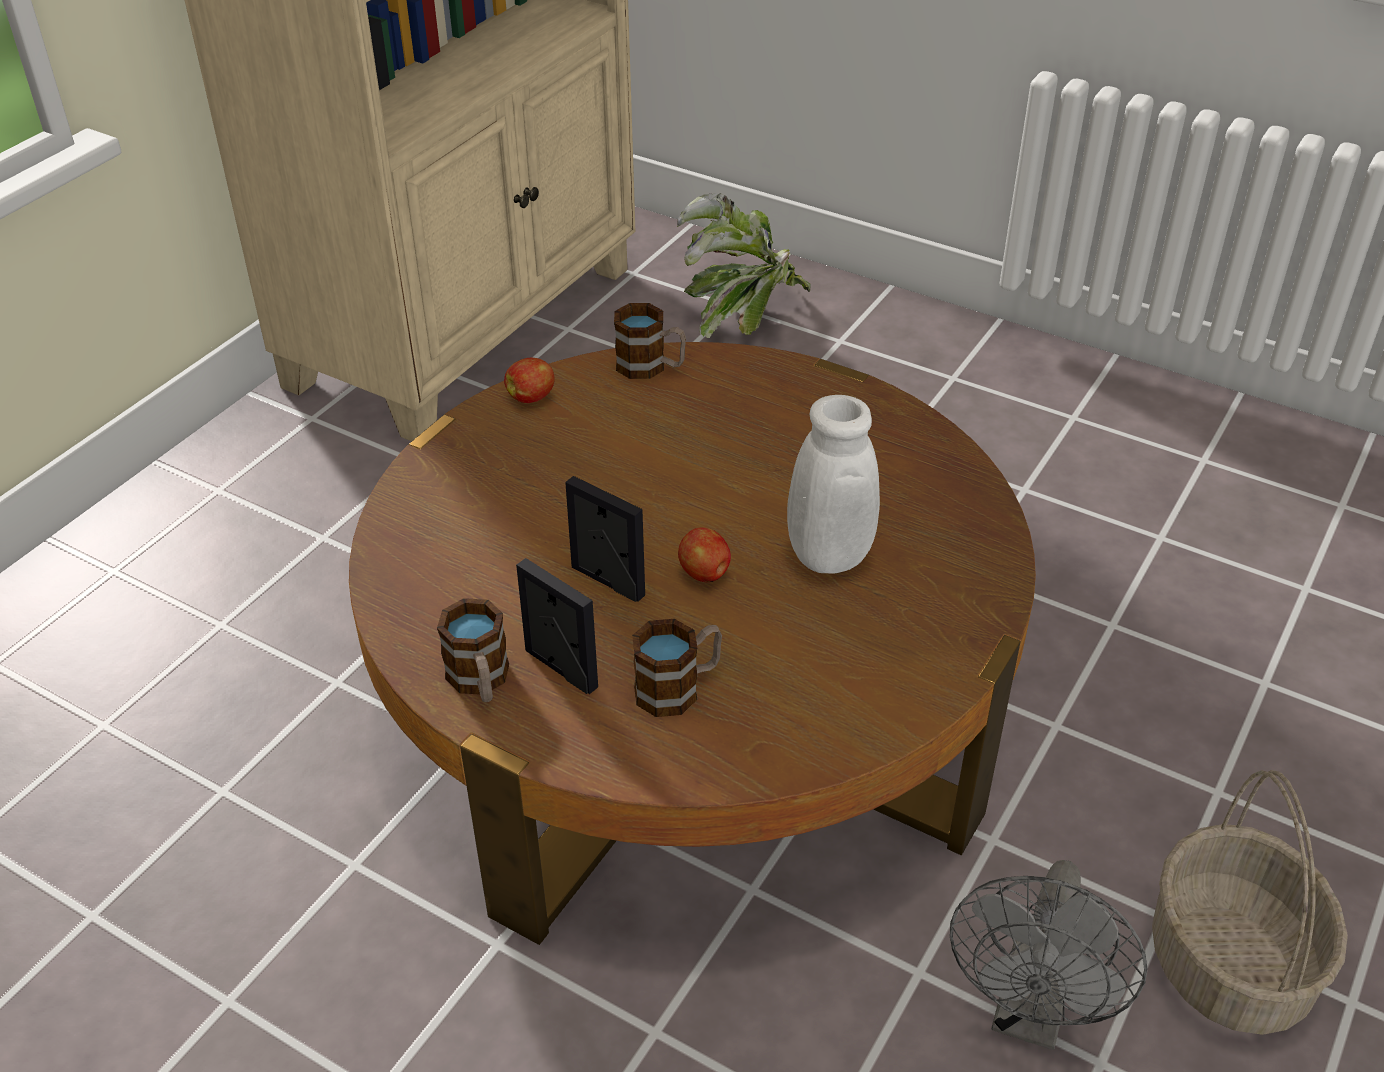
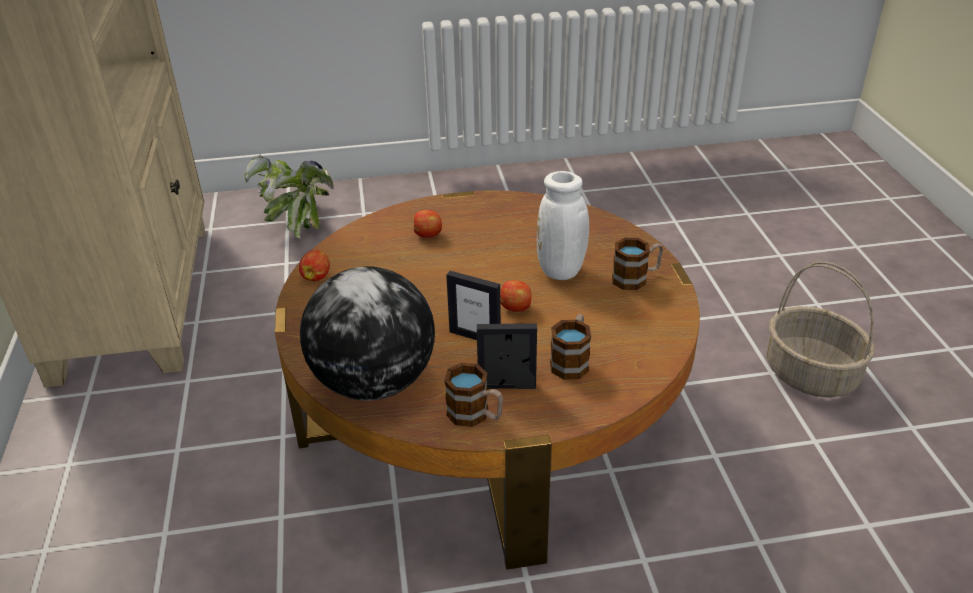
camera: 40 degrees left, 5 degrees down
(428, 570) = (374, 383): none -> globe
(607, 581) = (475, 336): picture frame -> picture frame turned 150 degrees counterclockwise
(651, 367) = (362, 234): mug -> mug (636, 278)
(727, 410) = (428, 235): none -> apple
(1030, 1014) = (772, 441): grey fan -> none

